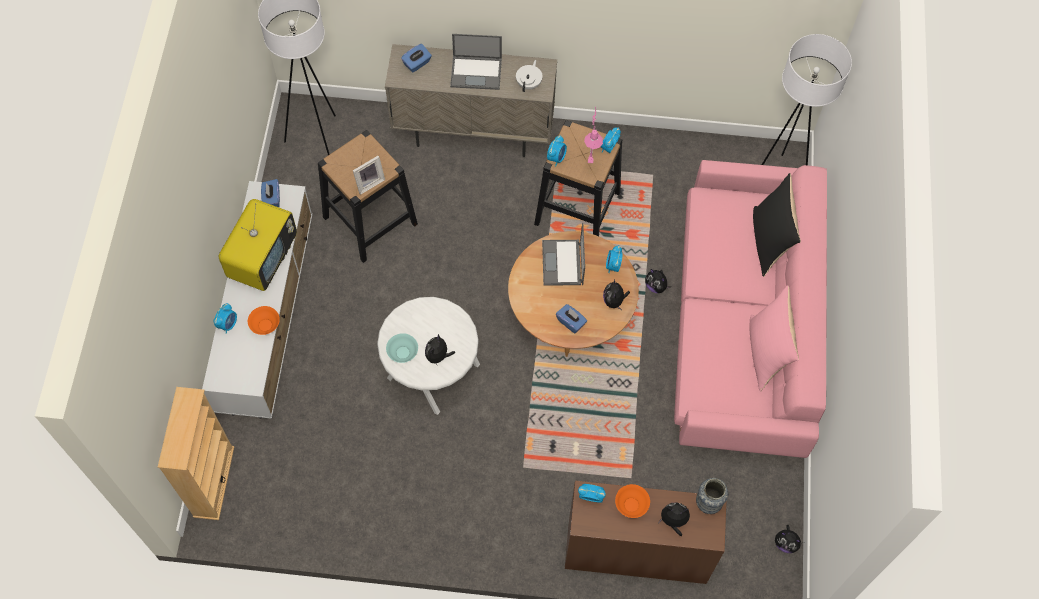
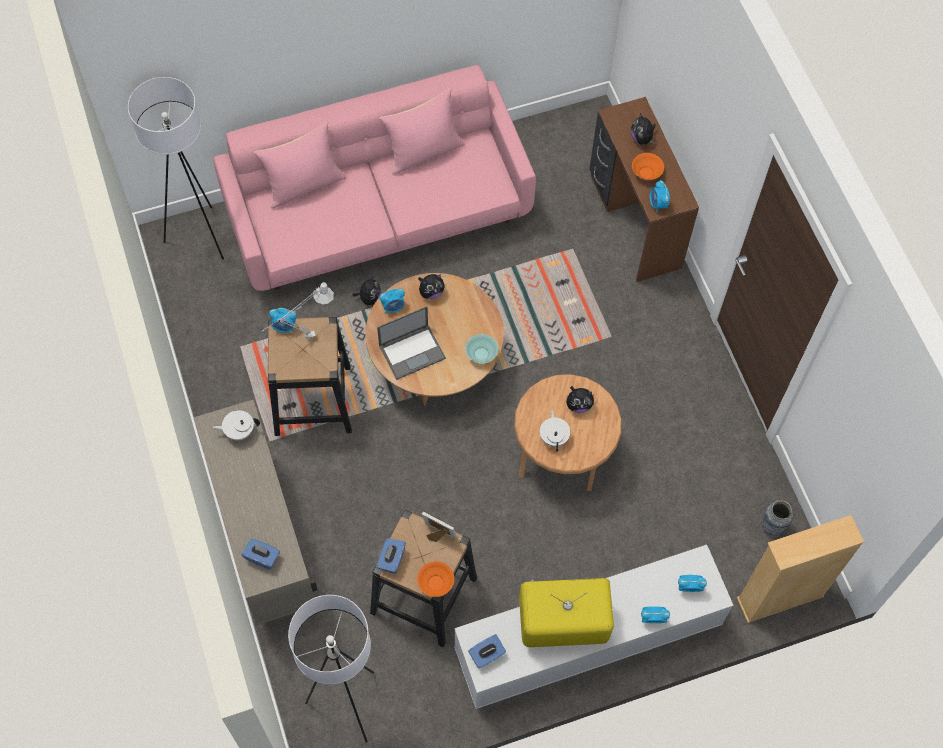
camera: 115 degrees left, 0 degrees up
(265, 325) = (633, 581): orange bowl -> orange bowl (436, 582)
(402, 352) = (592, 438): turquoise bowl -> turquoise bowl (481, 354)
(419, 323) = (554, 437): none -> white teapot
(431, 372) = (562, 454): white side table -> brown side table
(477, 72) = (246, 489): laptop -> none
(556, 158) = (320, 369): alarm clock -> alarm clock (688, 587)
(571, 322) = (472, 319): blue tissue box -> blue tissue box (391, 559)
(590, 156) = (303, 340): pink table lamp -> grey table lamp
(708, 503) = (612, 120): vase -> vase (772, 526)
(769, 241) = (304, 184): black pillow -> pink pillow
(786, 543) = (565, 119): plush toy -> none

